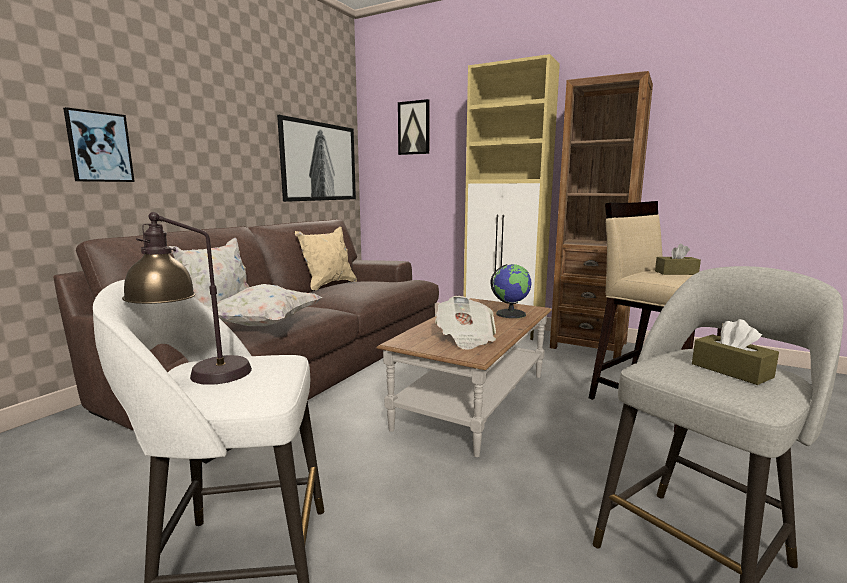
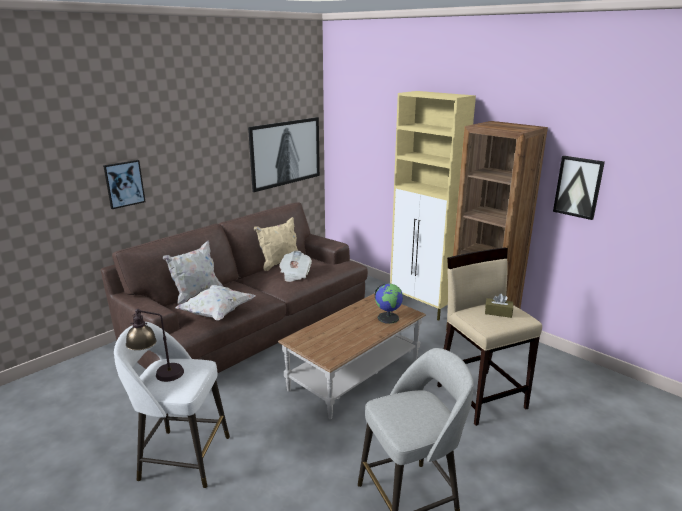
camera: 15 degrees right, 10 degrees up
(414, 128) = (365, 124): picture -> picture (578, 187)
(465, 338) = (336, 342): newspaper -> newspaper (295, 274)
(731, 370) = (417, 414): brown tissue box -> none

